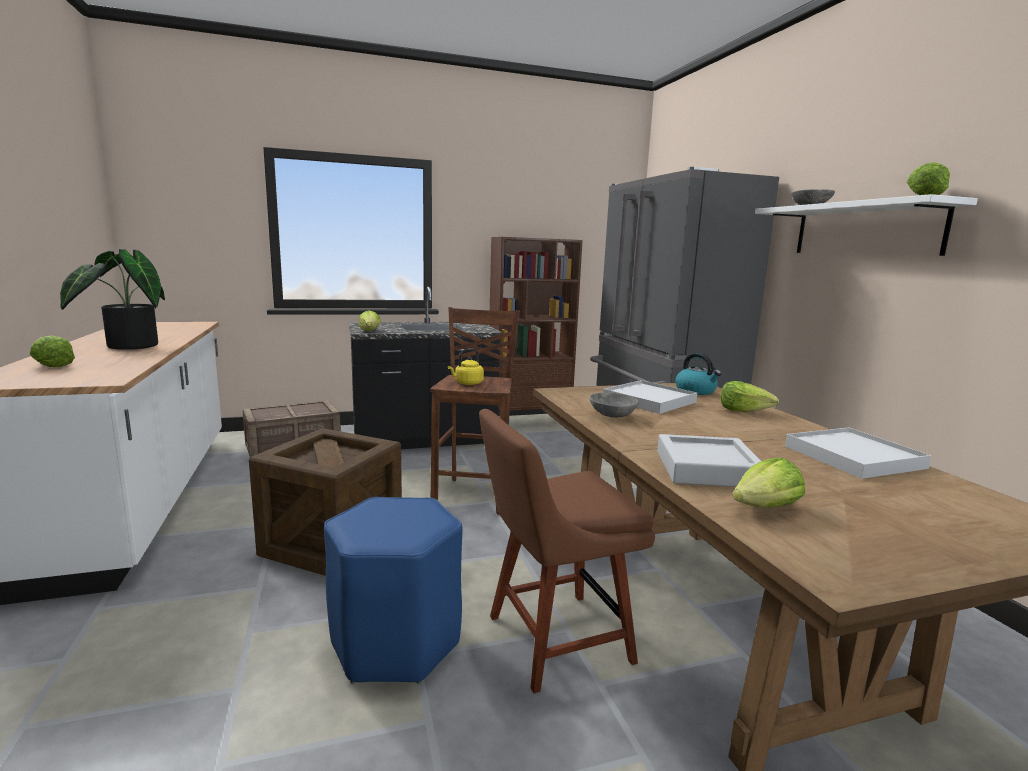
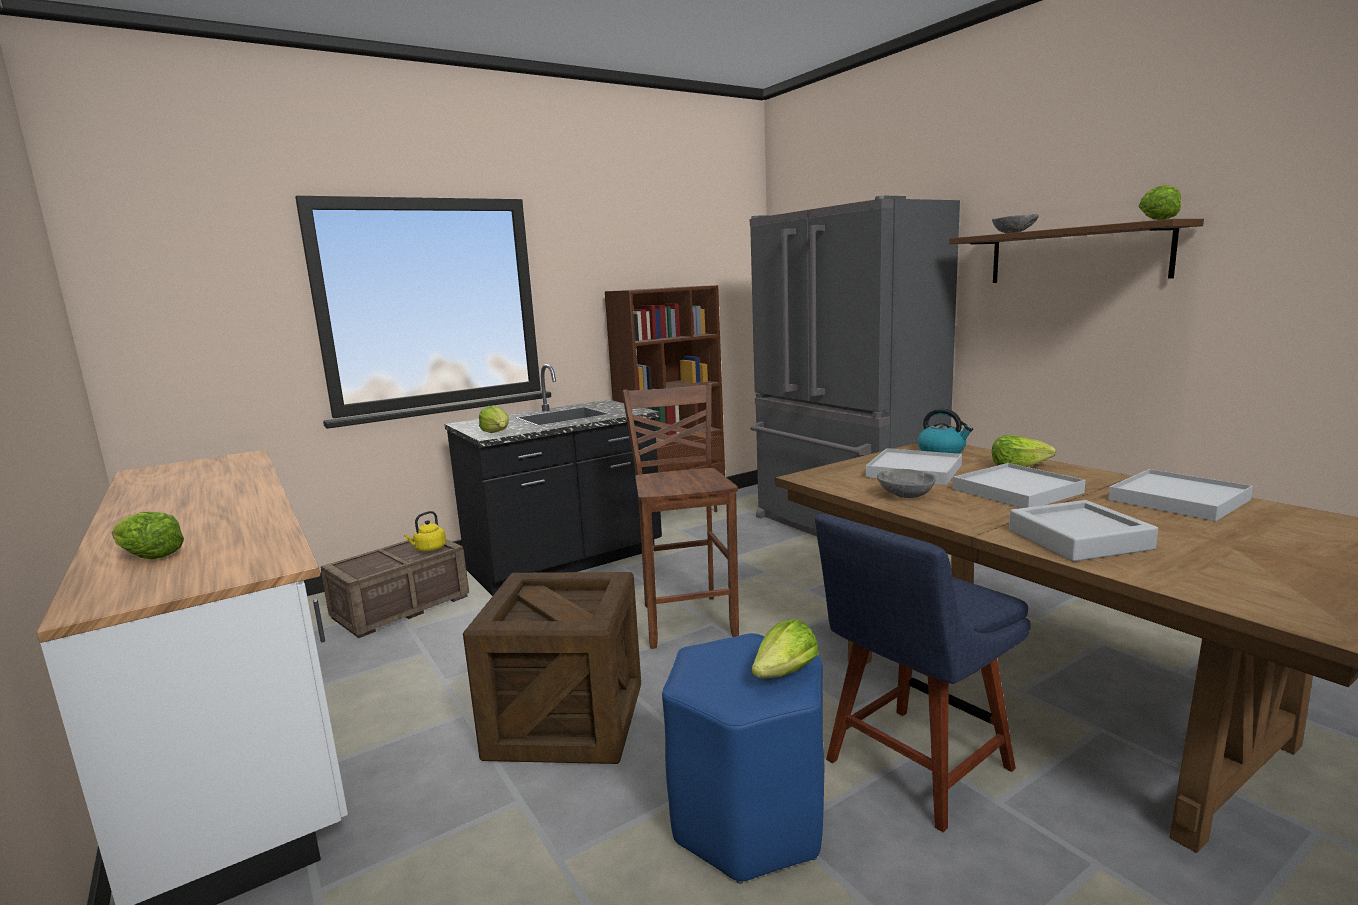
camera: 15 degrees left, 0 degrees up
(126, 346) = (204, 508): potted plant -> none
(467, 383) = (674, 483): yellow kettle -> yellow kettle (429, 549)
(552, 640) = (913, 768): brown chair -> blue chair
(712, 427) = (1016, 491): none -> white tray
(765, 508) = (1185, 570): lettuce -> lettuce (785, 673)
(865, 230) = (1076, 255): white shelf -> brown shelf

